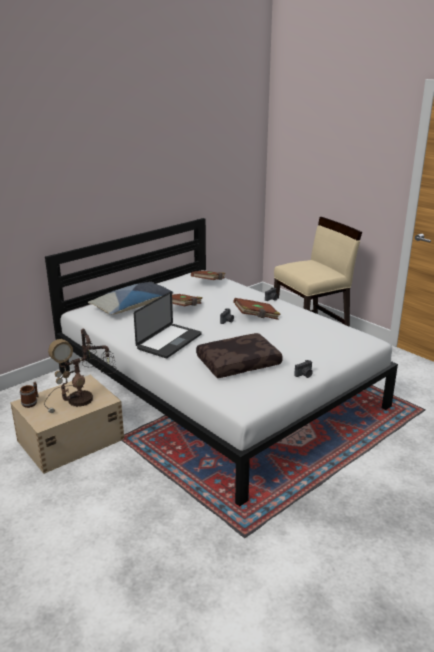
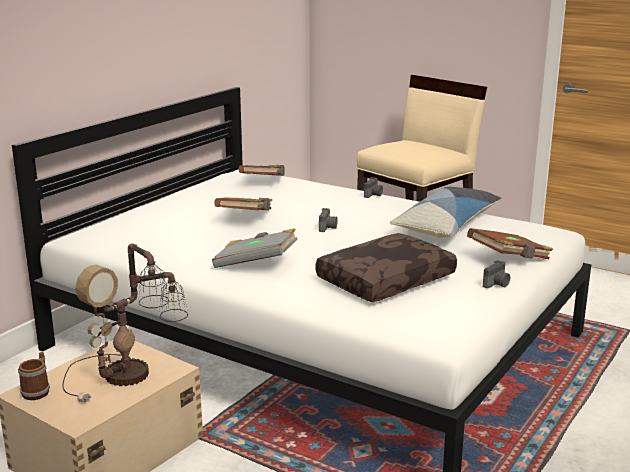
camera: 15 degrees left, 5 degrees down
(132, 305) = (160, 222): pillow -> pillow (447, 224)
(169, 342) = (255, 263): laptop -> grey book
(256, 317) = (367, 219): brown book -> brown book (509, 259)

